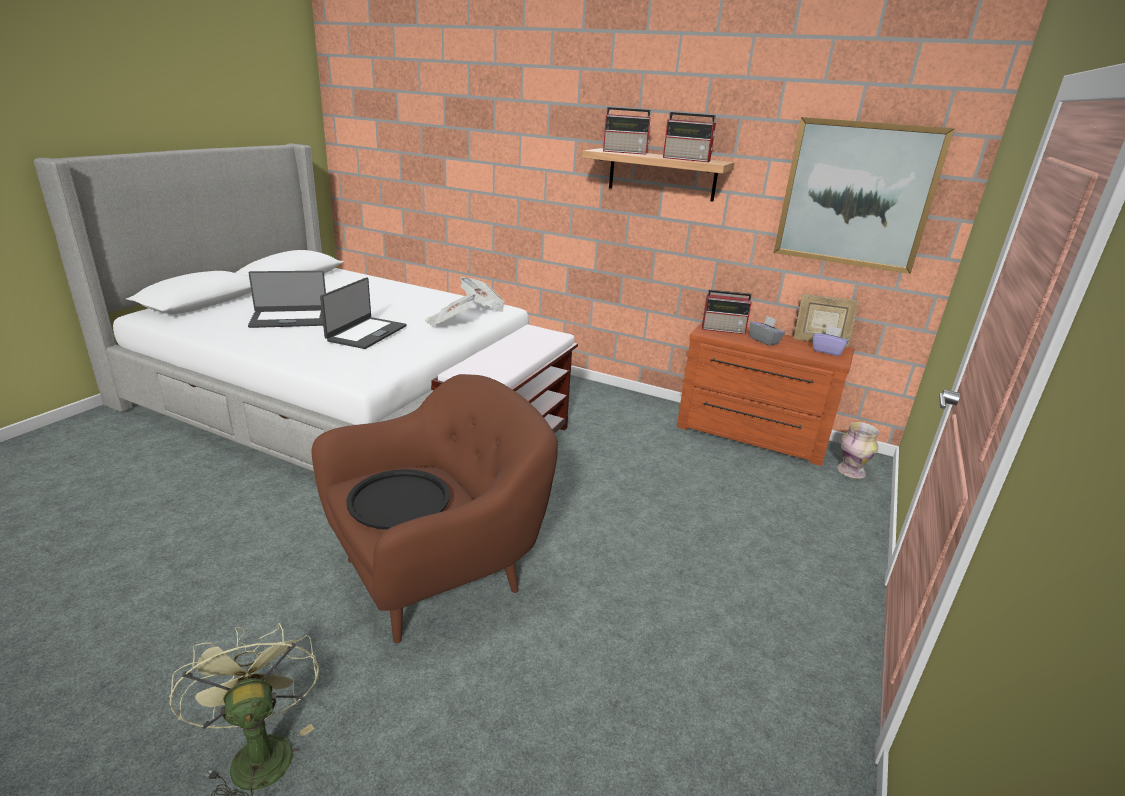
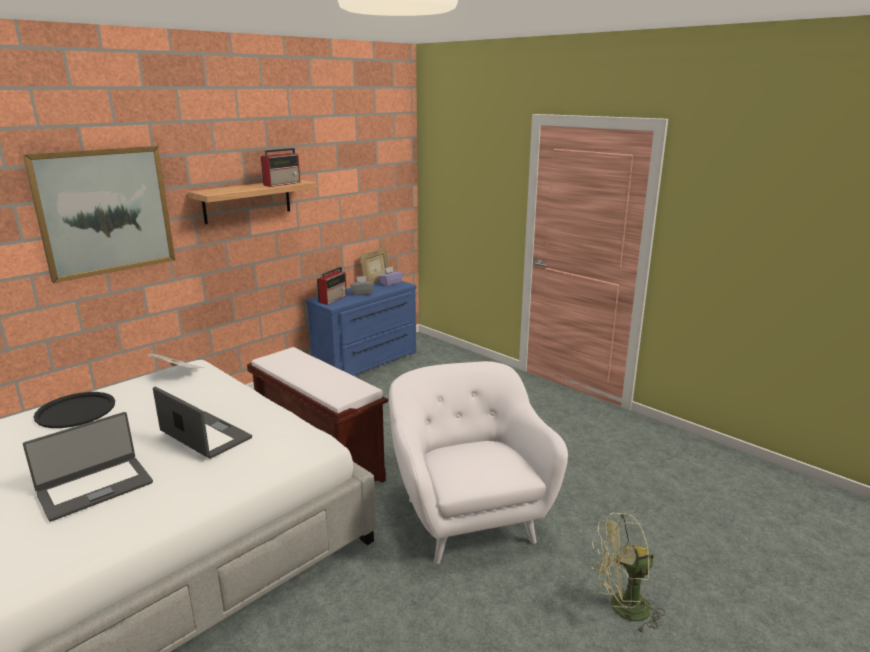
camera: 70 degrees left, 5 degrees down
(289, 319) = (95, 487): laptop -> laptop turned 45 degrees clockwise
(399, 500) = (485, 462): black tray -> black tray (75, 411)
(438, 572) = (468, 517): brown armchair -> white armchair
(450, 323) = (211, 393): newspaper -> none
(625, 152) = (228, 189): radio -> none
(751, 436) = (367, 362): brown dresser -> blue dresser
(851, 472) = (427, 347): vase -> none
(856, 195) = (368, 183): picture -> picture (105, 211)

